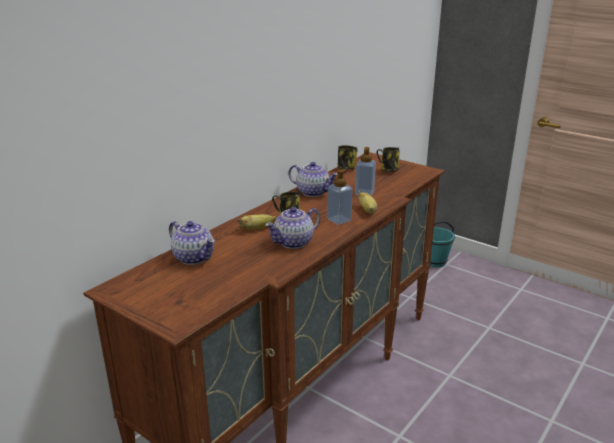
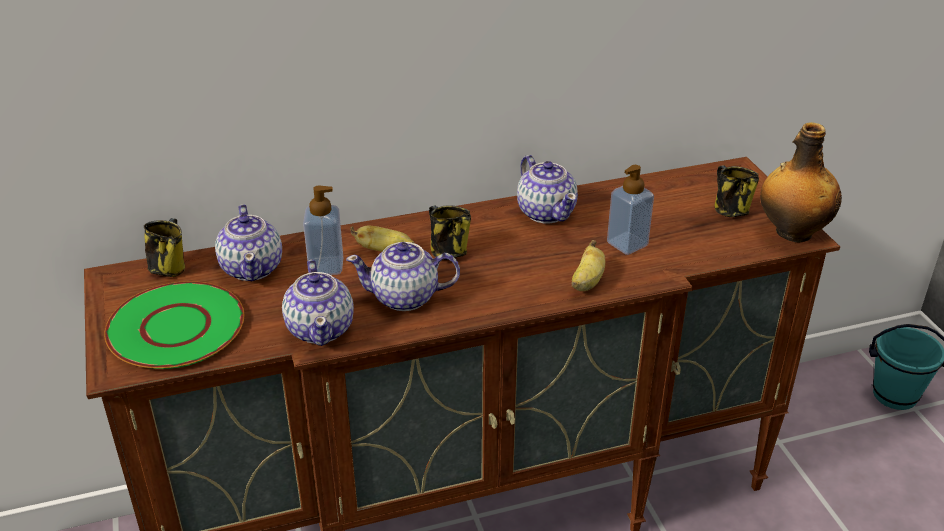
camera: 35 degrees right, 10 degrees up
(187, 296) = (177, 327): none -> green plate
(269, 268) = (321, 328): none -> teapot
(339, 220) = (520, 282): soap dispenser -> soap dispenser (326, 266)
(345, 168) = (659, 180): mug -> mug (169, 267)
(422, 170) = (792, 232): none -> bottle

